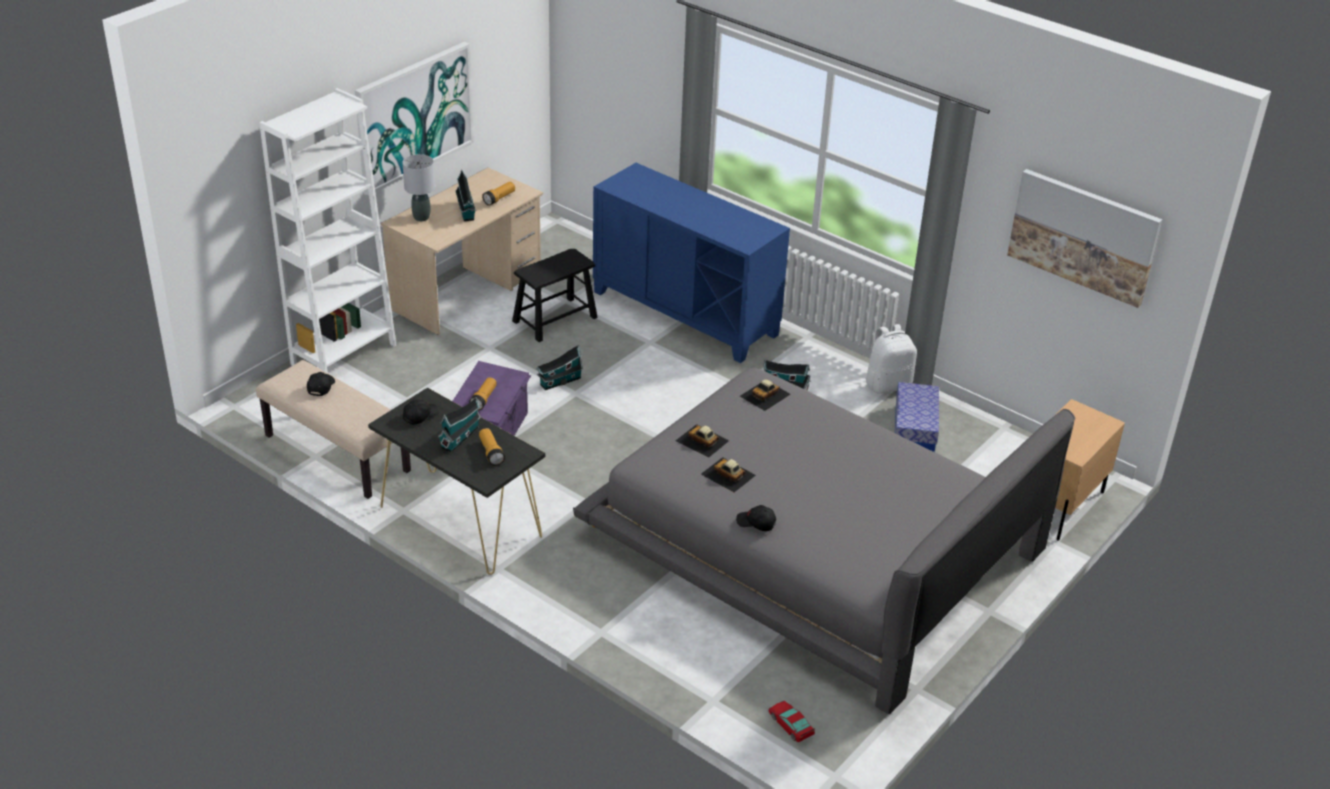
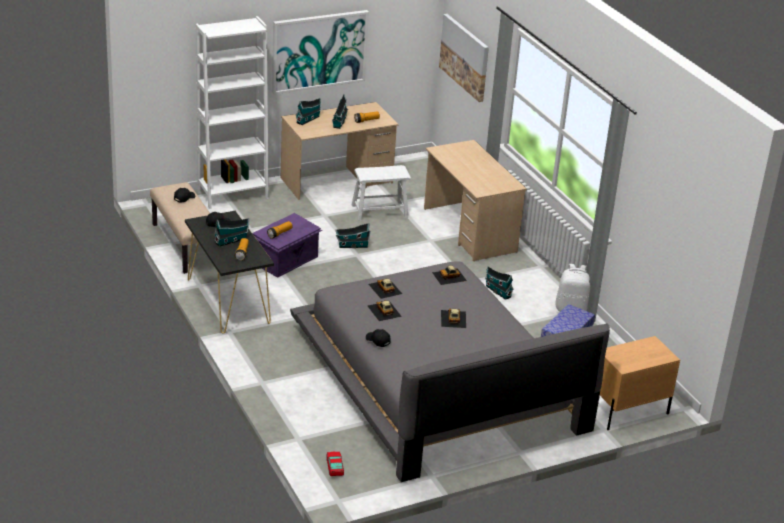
camera: 25 degrees right, 5 degrees down
(421, 217) = (308, 119): grey table lamp -> toy house
(555, 319) = (379, 211): black stool -> white stool
(685, 313) = (469, 230): blue cabinet -> beige desk
(820, 456) = (453, 319): none -> toy car
(1083, 236) = (682, 217): picture -> picture (465, 57)

